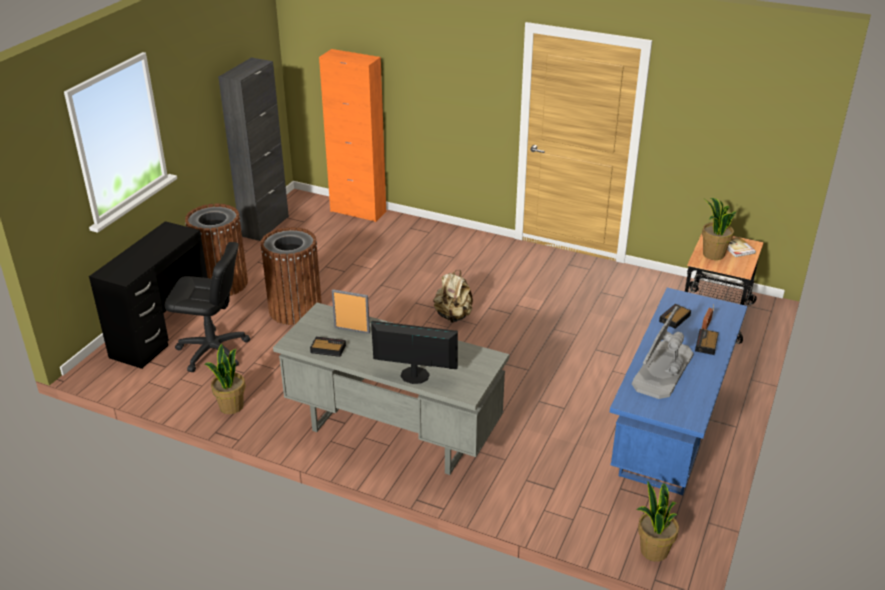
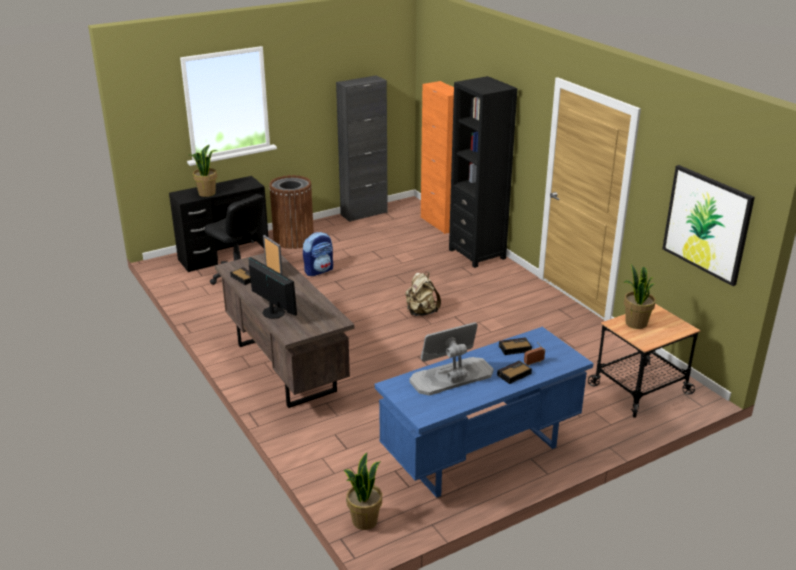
camera: 35 degrees right, 5 degrees down
(231, 406) = (209, 312): potted plant -> potted plant (207, 193)
(295, 309) = (319, 270): brown trash can -> backpack
(392, 433) = (284, 367): grey desk -> brown desk
(433, 233) = (477, 254): none -> black bookcase
(737, 248) = (666, 326): book -> none
(749, 140) = (707, 224): none -> picture

